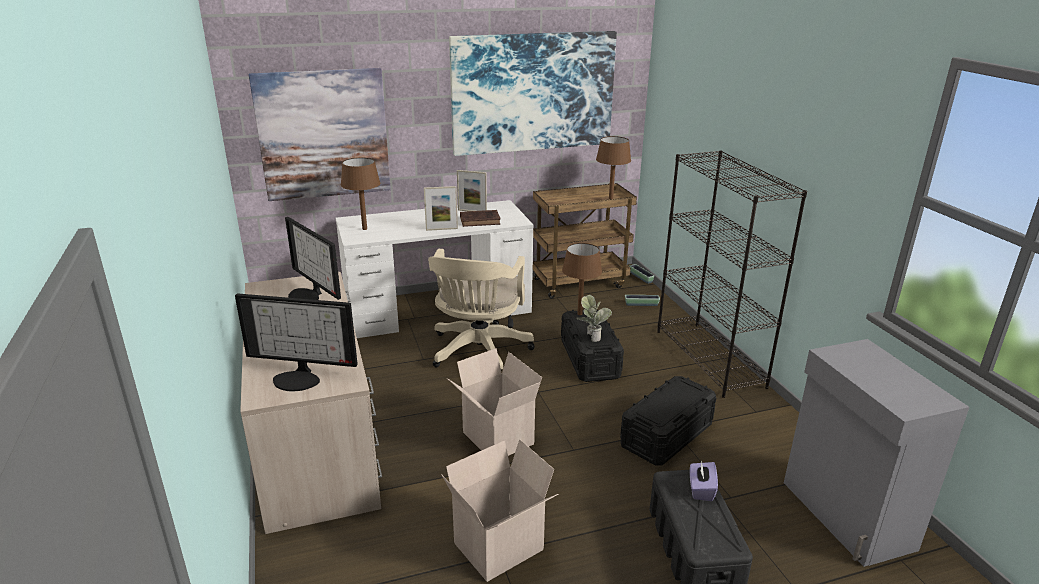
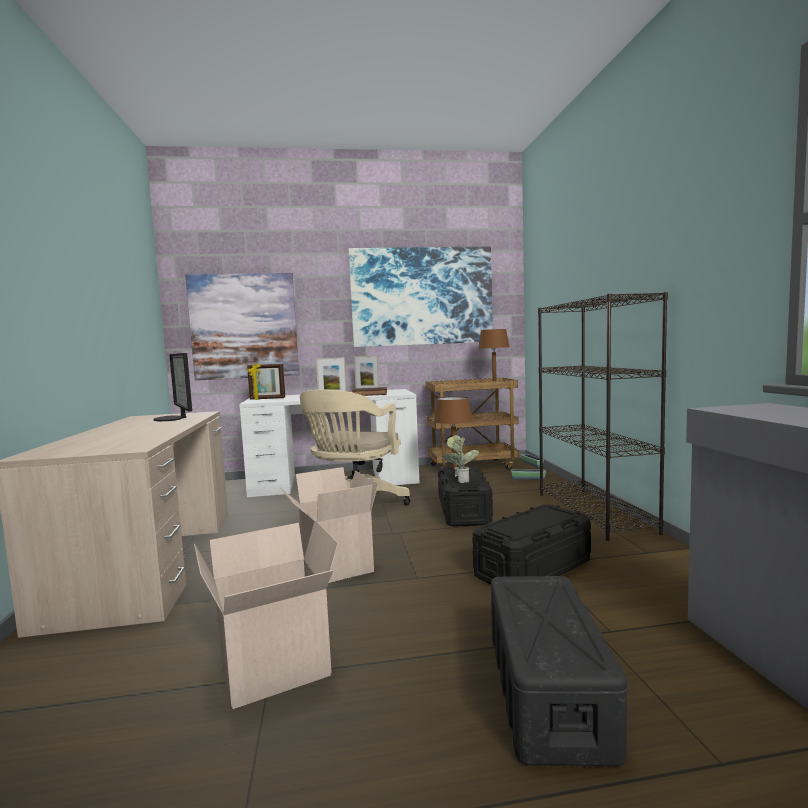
camera: 10 degrees right, 20 degrees down
(299, 378) = (88, 447): monitor -> none
(365, 229) = (267, 399): brown table lamp -> picture frame
(701, 489) = (553, 595): purple tissue box -> none

